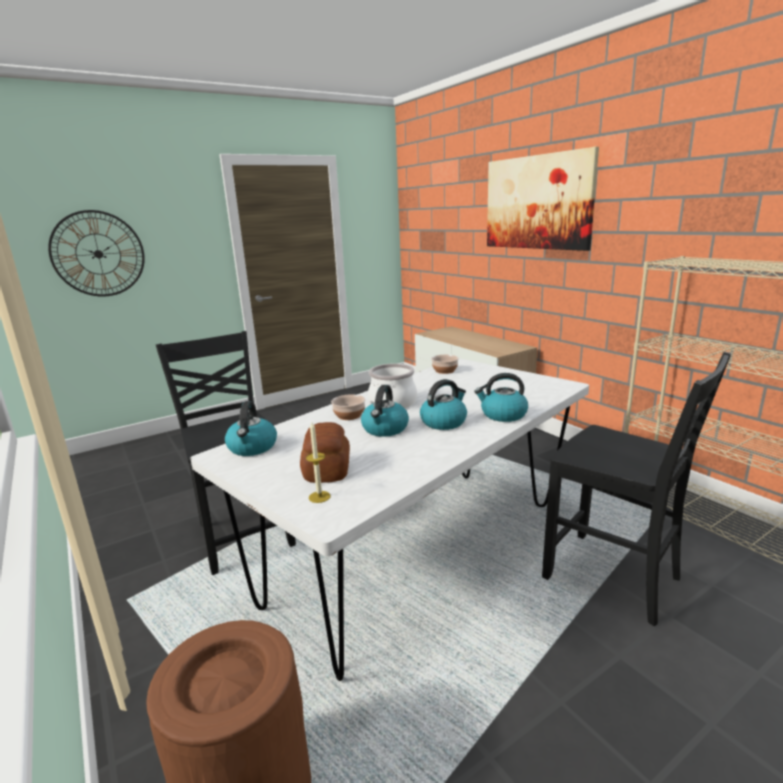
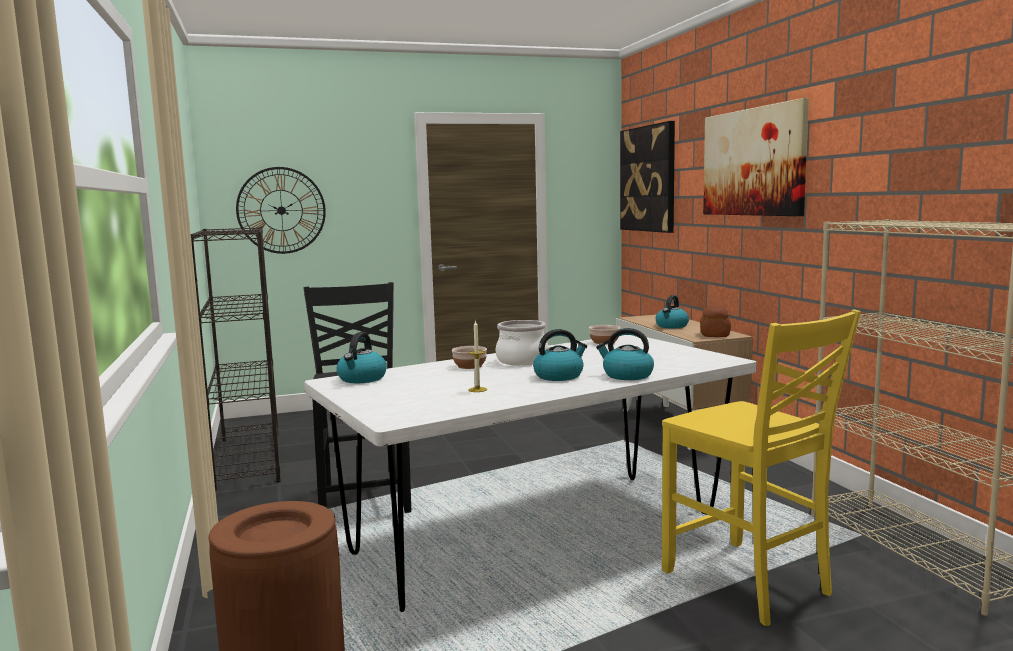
camera: 15 degrees right, 10 degrees down
(110, 502) = (248, 459): none -> black bookcase
(319, 497) = (395, 409): candle -> candle (477, 389)
(328, 469) = (417, 395): bread -> bread (715, 334)
(385, 429) = (495, 376): kettle -> kettle (672, 326)
(427, 214) = (648, 179): none -> picture
(614, 578) = (748, 583): black chair -> yellow chair

